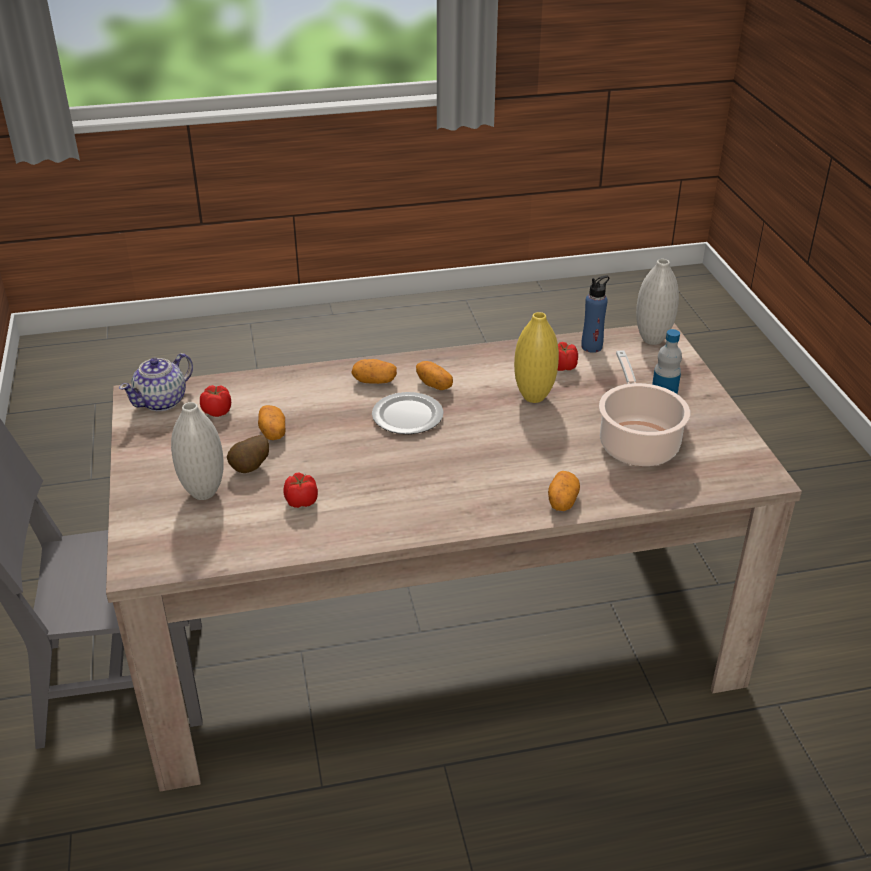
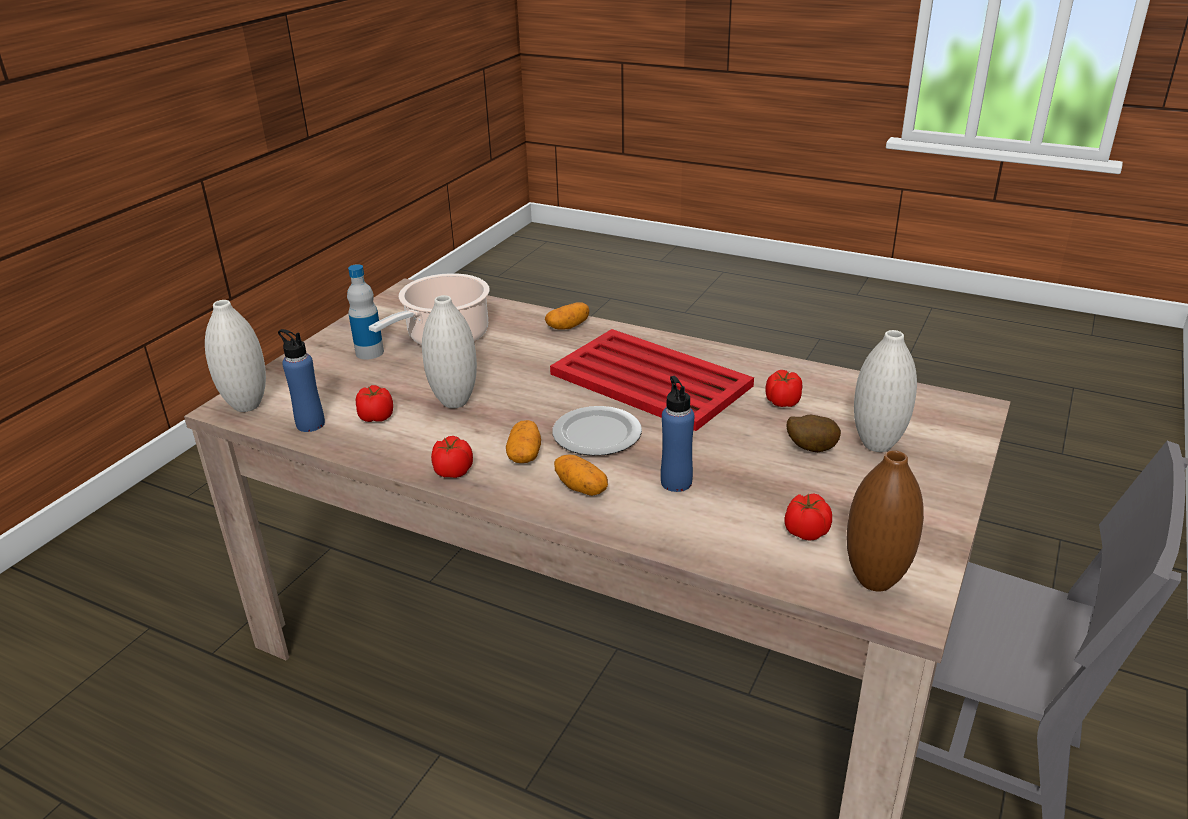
camera: 140 degrees left, 5 degrees down
(162, 401) = (875, 580): teapot -> brown vase
(272, 432) = (757, 476): potato -> none
(321, 407) = (676, 482): none -> blue bottle
(426, 476) = (649, 379): none -> red tray
(461, 358) = (452, 471): none -> tomato
(534, 397) = (454, 402): yellow vase -> white vase

